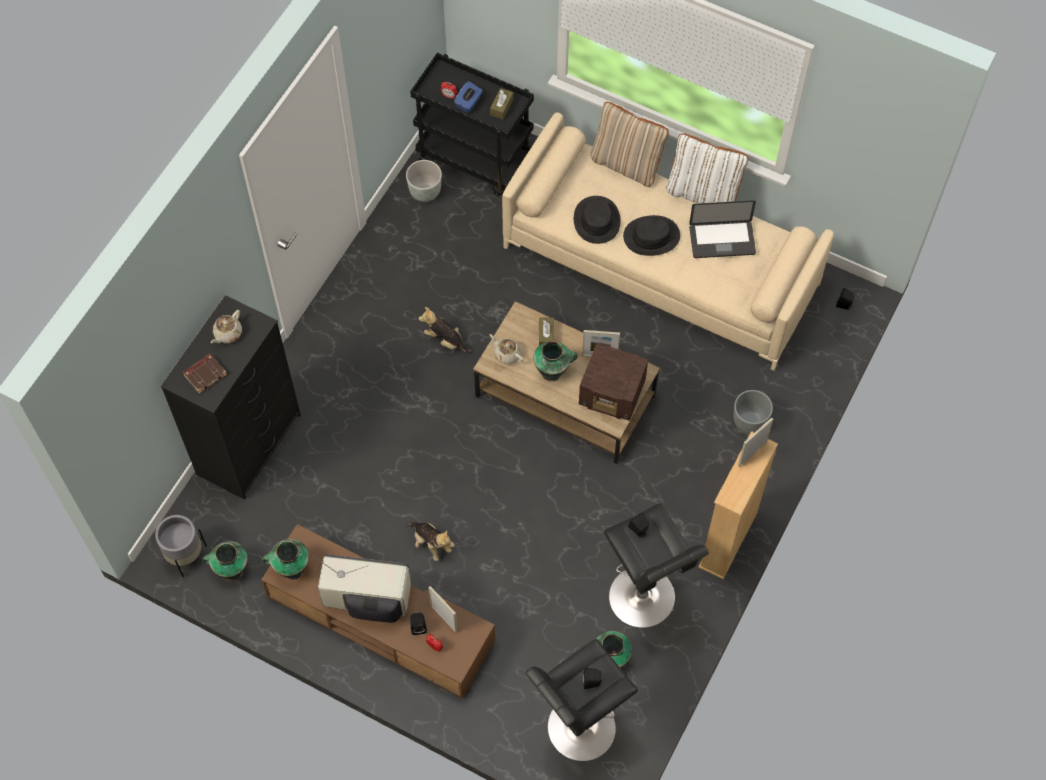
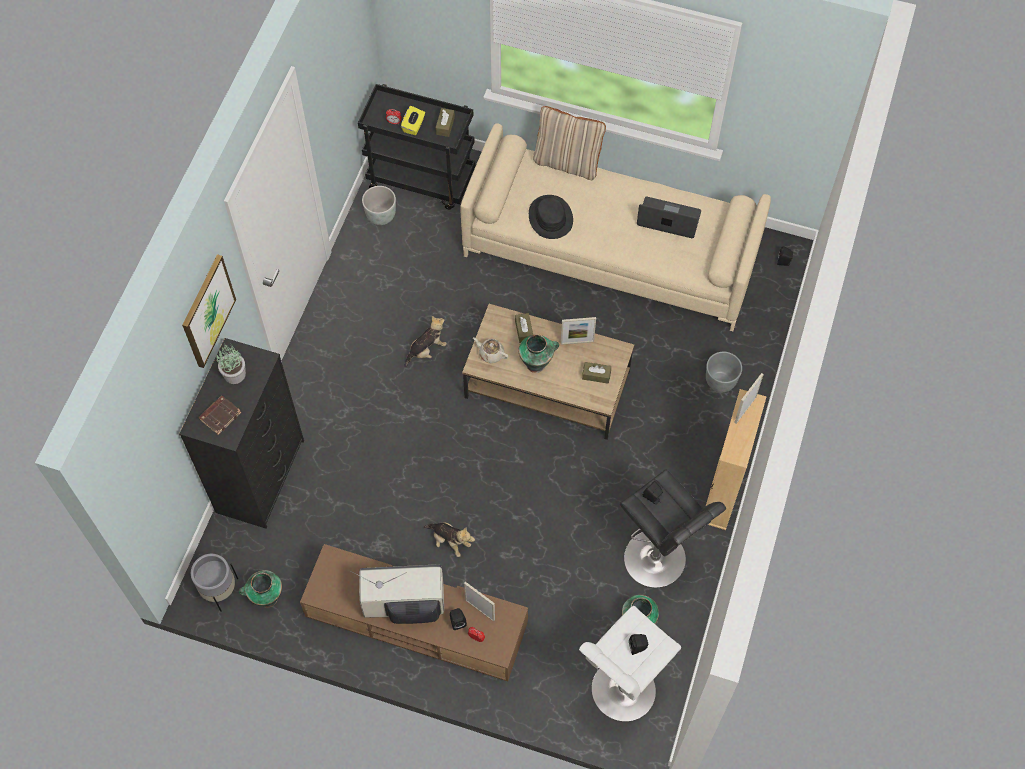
camera: 10 degrees left, 0 degrees up
(207, 265) = (207, 311): none -> picture
(227, 333) = (234, 374): beige teapot -> potted plant
(291, 569) = (327, 587): vase -> none
(446, 340) = (427, 350): plush toy -> plush toy turned 120 degrees clockwise
(468, 103) = (413, 126): blue tissue box -> yellow tissue box
(577, 731) = (620, 693): black stool -> white stool
(613, 394) = (596, 375): radio -> brown tissue box
(651, 236) = (604, 225): black hat -> none
(703, 193) = (642, 178): white pillow -> none
(722, 240) = (668, 219): laptop -> laptop turned 150 degrees counterclockwise

